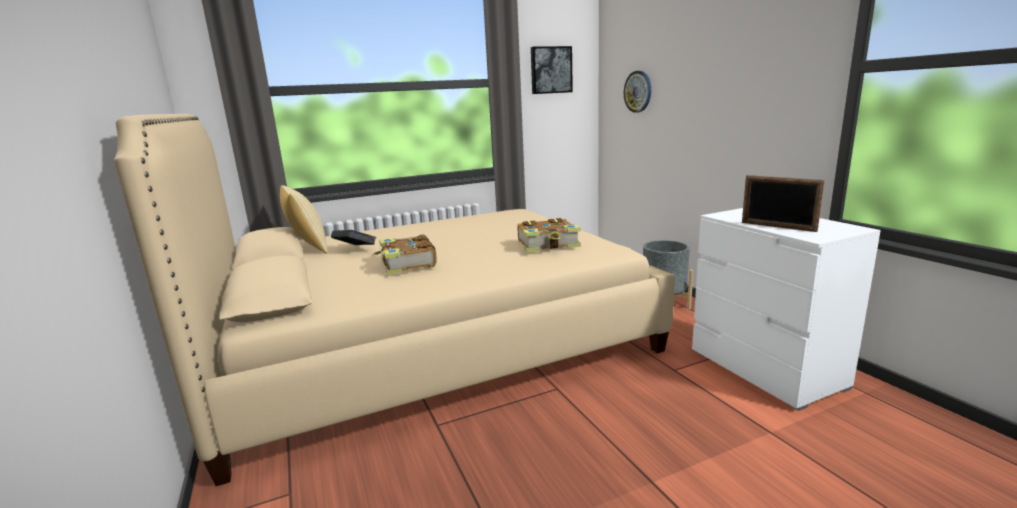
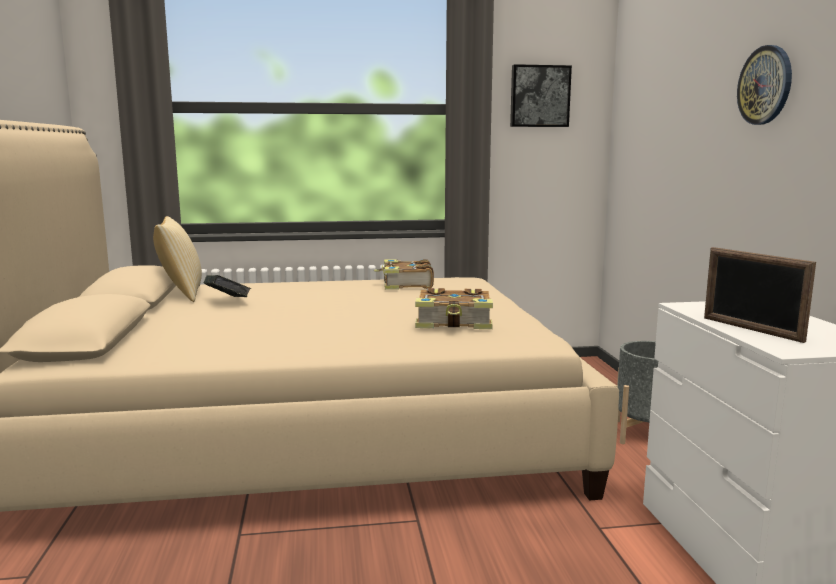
camera: 15 degrees right, 5 degrees down
(407, 264) = (263, 324): book -> book (406, 284)
(638, 91) = (652, 129): wall clock -> wall clock (765, 85)

